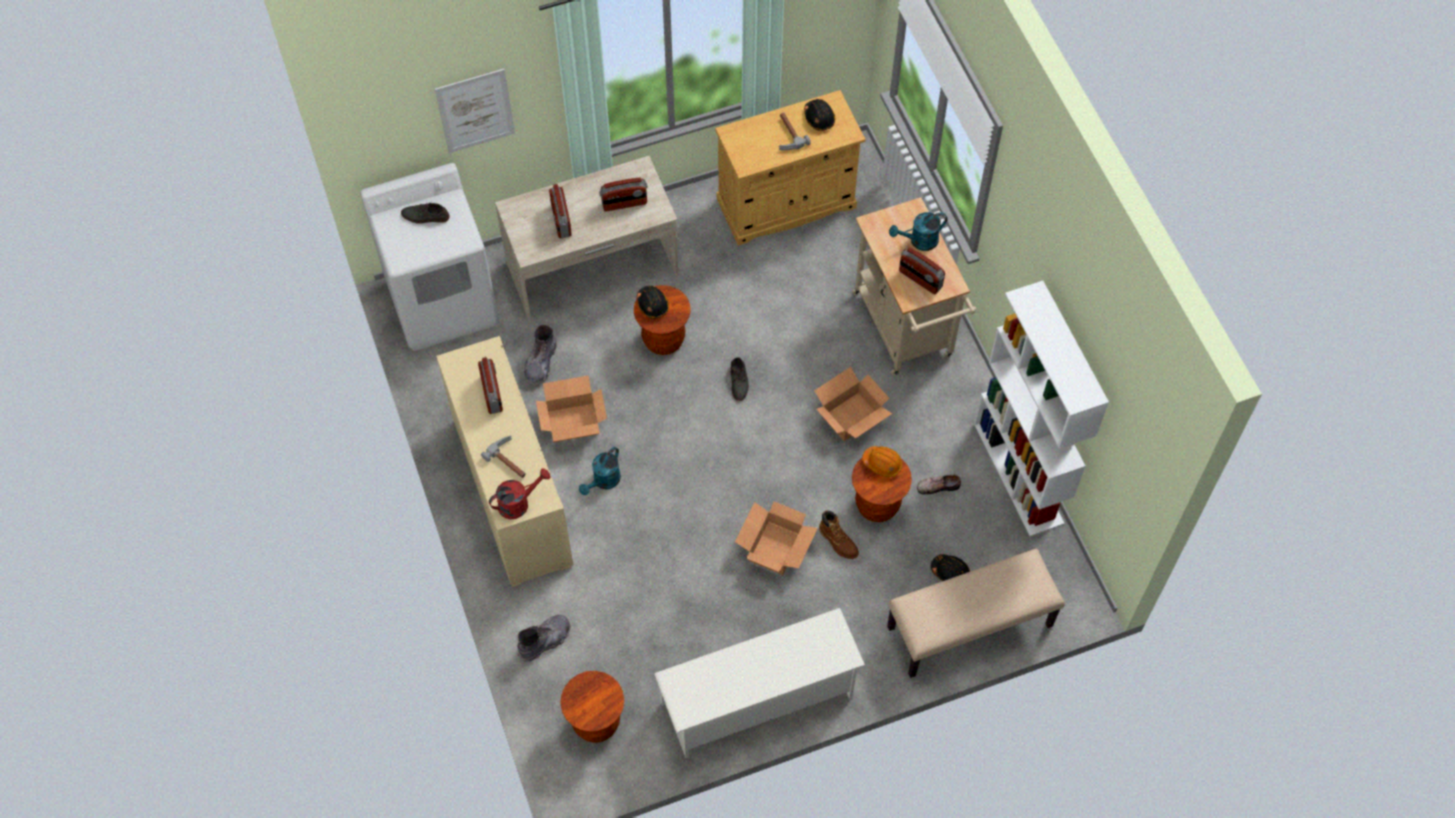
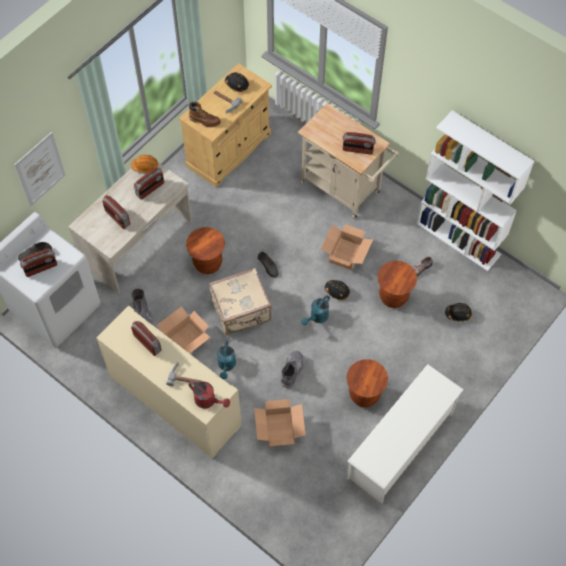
camera: 30 degrees left, 0 degrees up
(421, 237) = (41, 268): none -> radio
(519, 503) = (208, 401): red watering can -> red watering can turned 90 degrees clockwise
(545, 640) = (253, 480): grey boot -> grey boot (292, 371)
(596, 723) = (316, 512): brown stool -> brown stool (364, 395)
(652, 304) = (198, 243): black hard hat -> black hard hat (337, 291)
(667, 422) = (241, 311): none -> beige suitcase
(774, 548) = (352, 352): cardboard box -> cardboard box (279, 430)
(838, 542) = (385, 329): brown boot -> brown boot (204, 121)
(882, 463) = (392, 269): orange hard hat -> orange hard hat (145, 166)
(919, 241) = (343, 128): turquoise watering can -> turquoise watering can (317, 317)
(969, 627) = (489, 339): beige bench -> none

